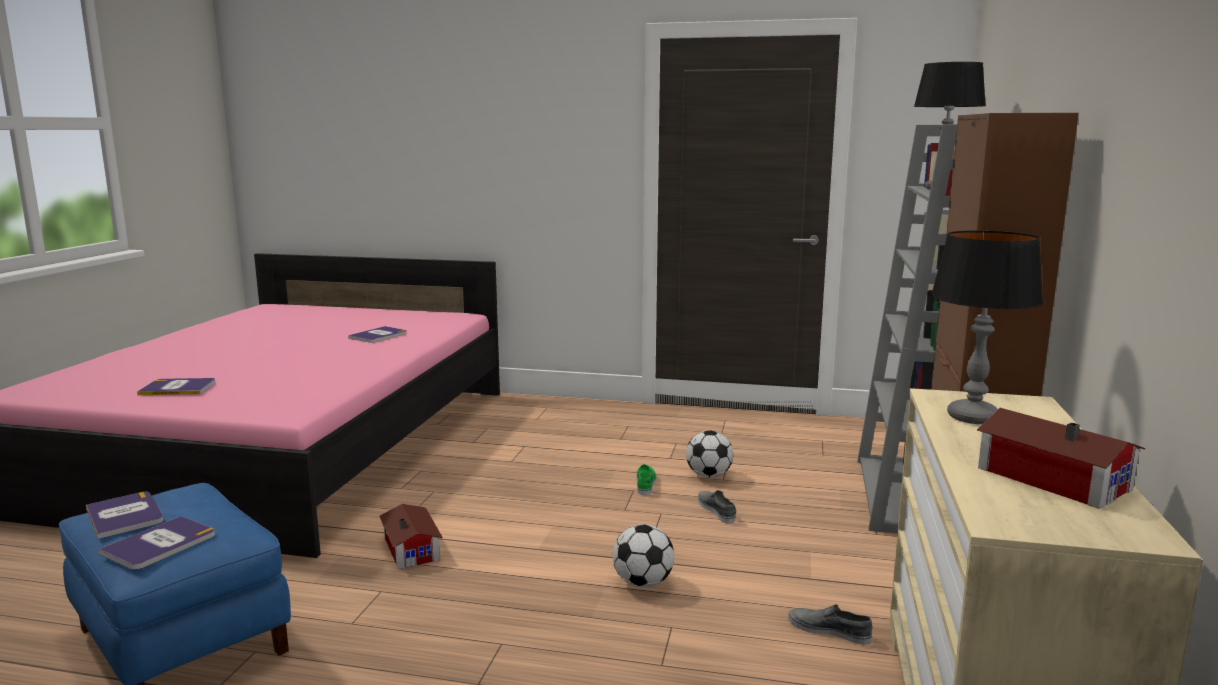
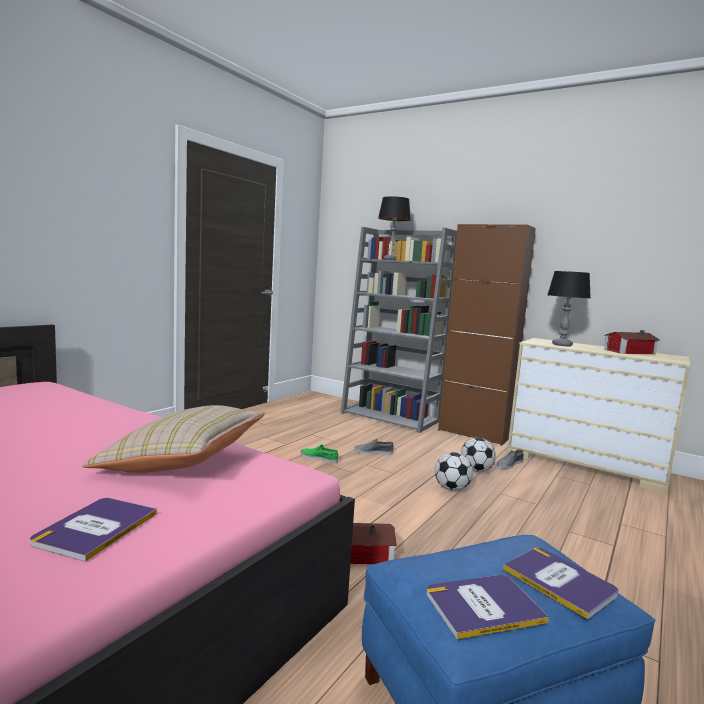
camera: 70 degrees left, 5 degrees down
(295, 382) = (181, 463): none -> beige pillow
(378, 335) = (46, 416): book -> none
(708, 475) = (325, 442): football -> football (476, 470)

